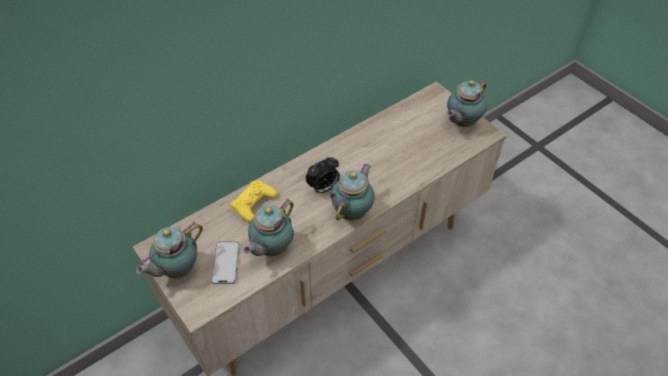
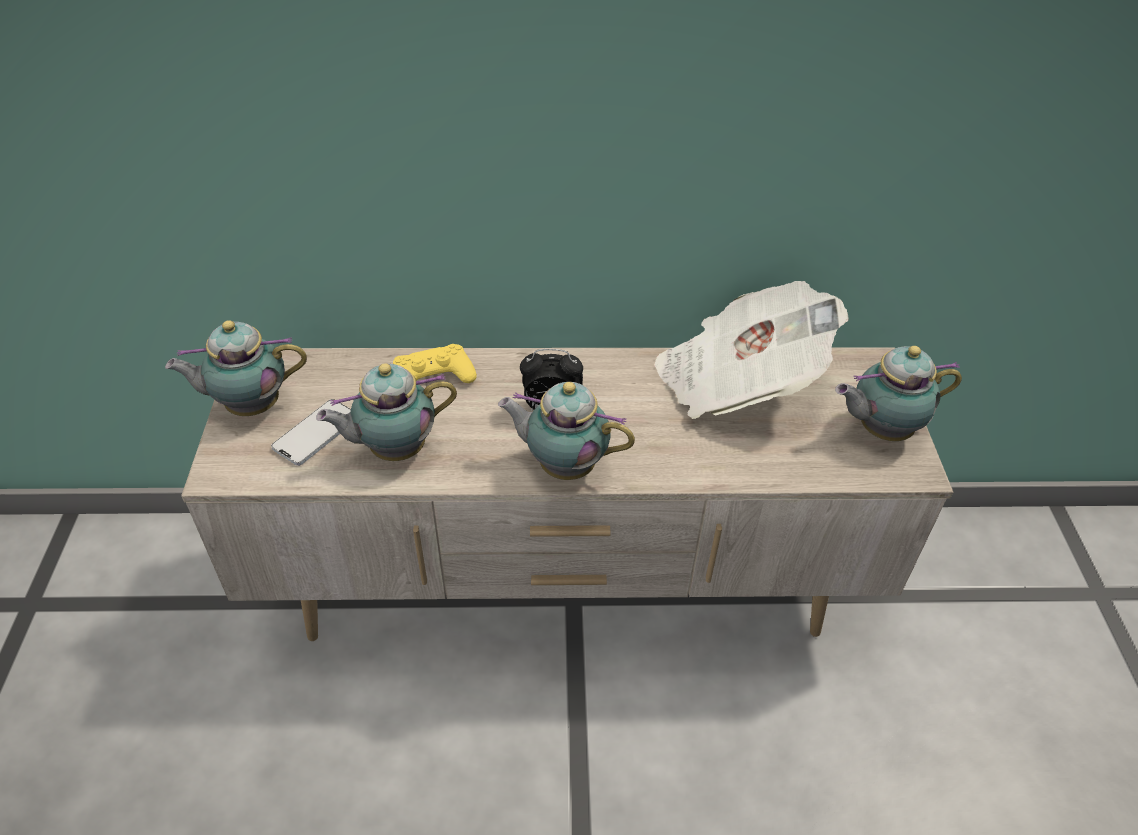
camera: 35 degrees right, 5 degrees down
(353, 211) = (563, 465): teapot -> teapot turned 135 degrees counterclockwise
(389, 131) = (738, 381): none -> newspaper

